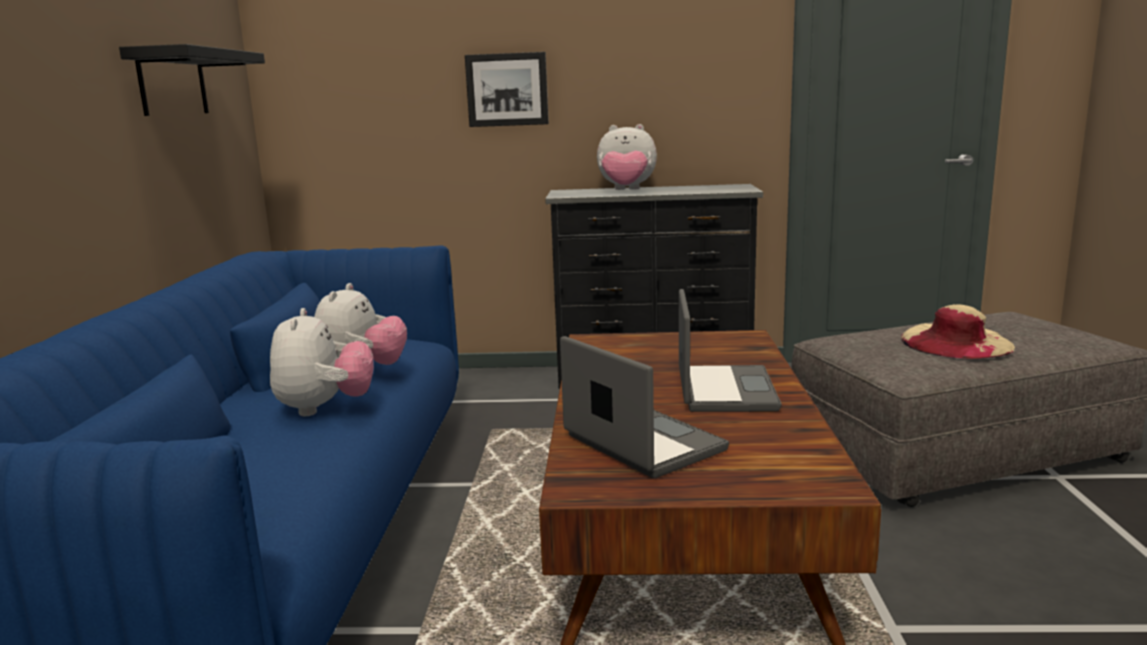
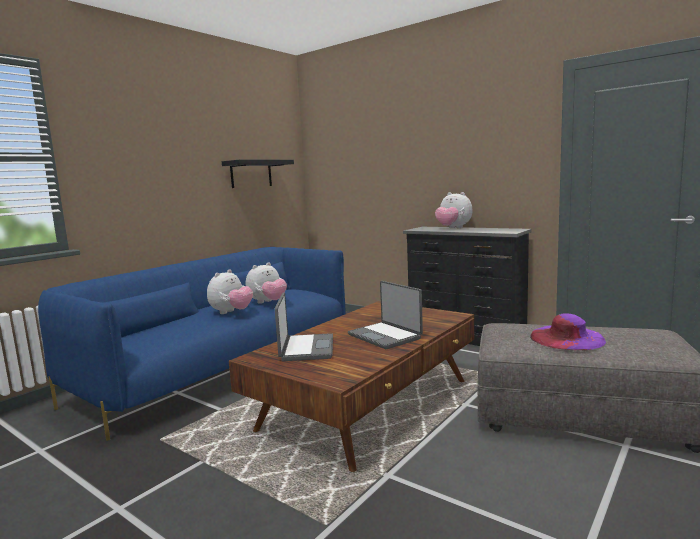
camera: 35 degrees right, 5 degrees down
(507, 89) = (404, 173): picture -> none
(723, 390) = (385, 336): laptop -> laptop turned 105 degrees clockwise
(955, 342) = (567, 338): beige hat -> purple hat

